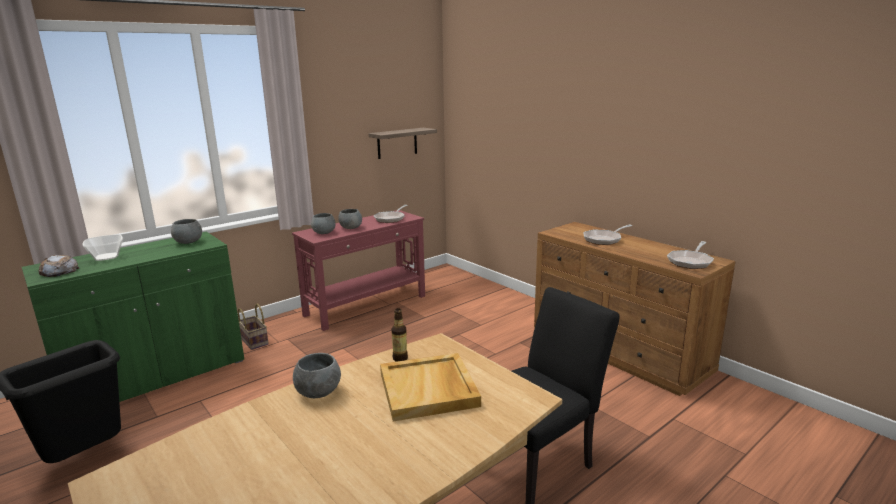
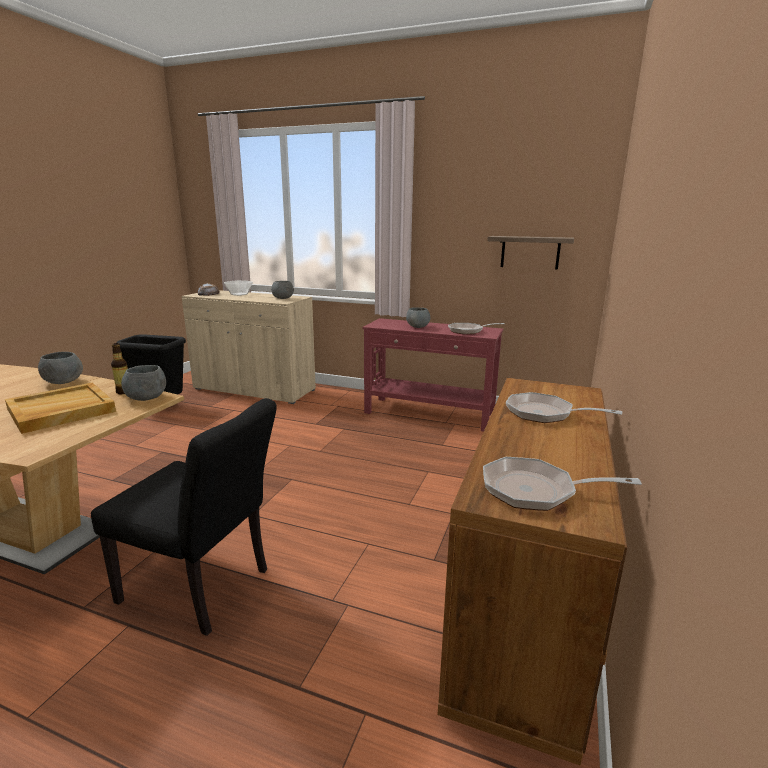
camera: 60 degrees right, 0 degrees up
(155, 377) = (254, 389): green cabinet -> beige cabinet
(255, 341) = (324, 398): basket -> none
(324, 233) = (391, 324): grey bowl -> grey bowl (147, 398)

